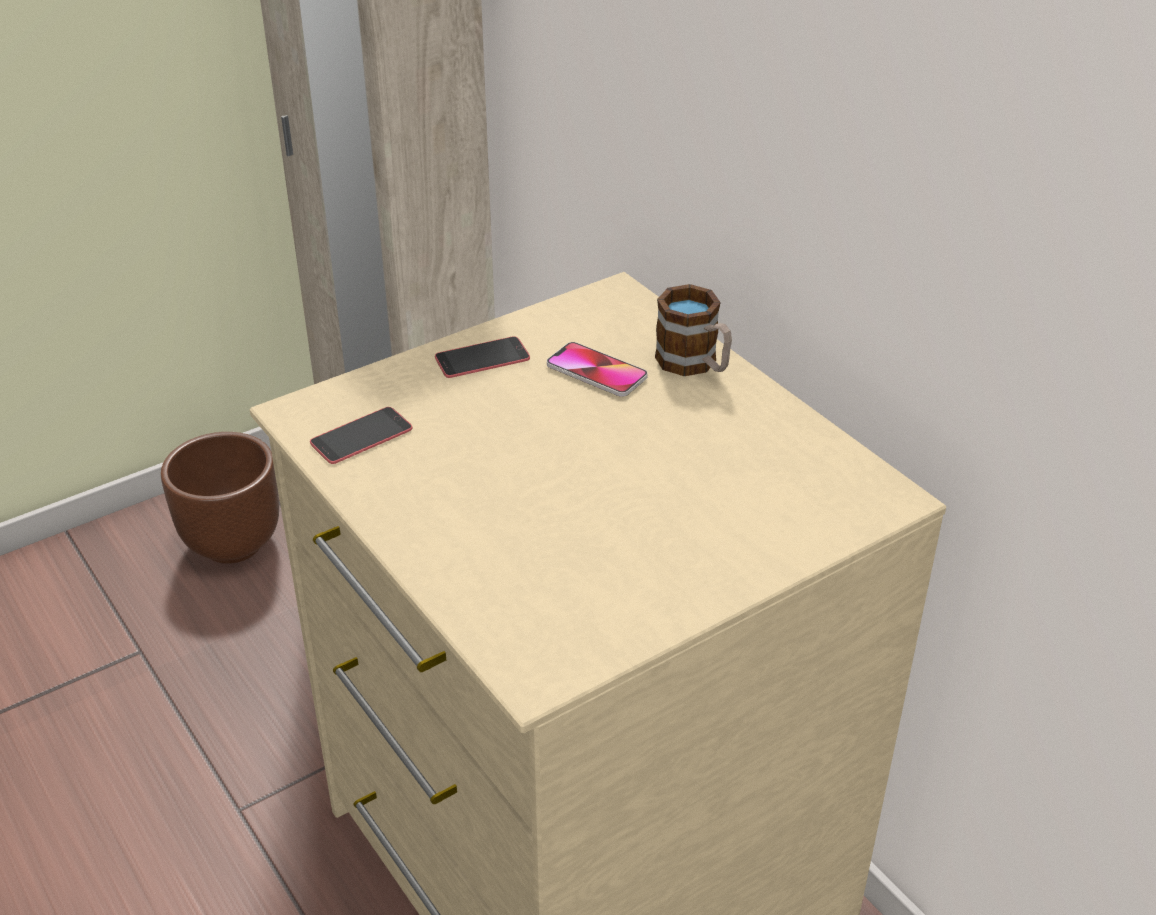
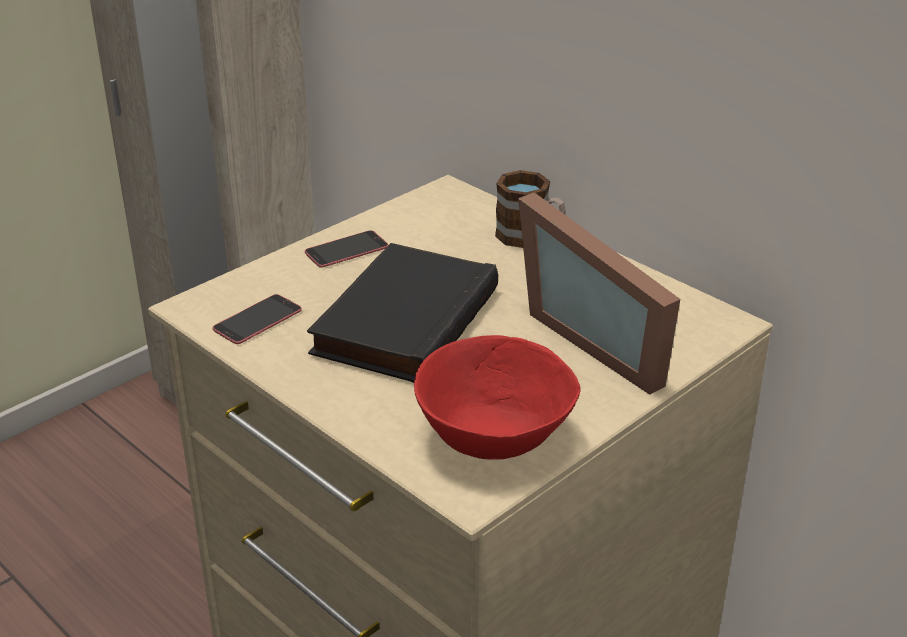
camera: 10 degrees left, 5 degrees down
(231, 545) = (82, 475): brown planter -> none
(520, 453) = (402, 320): none -> black book
(578, 612) = (493, 437): none -> red bowl
(596, 371) = (449, 251): phone -> none
(738, 501) = (601, 338): none -> picture frame

